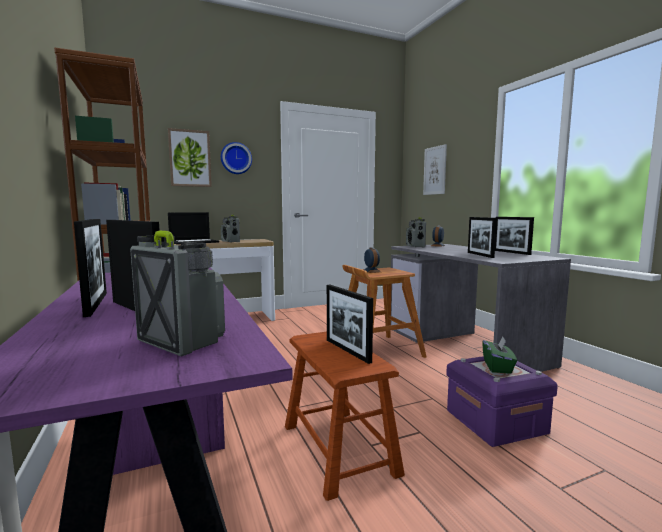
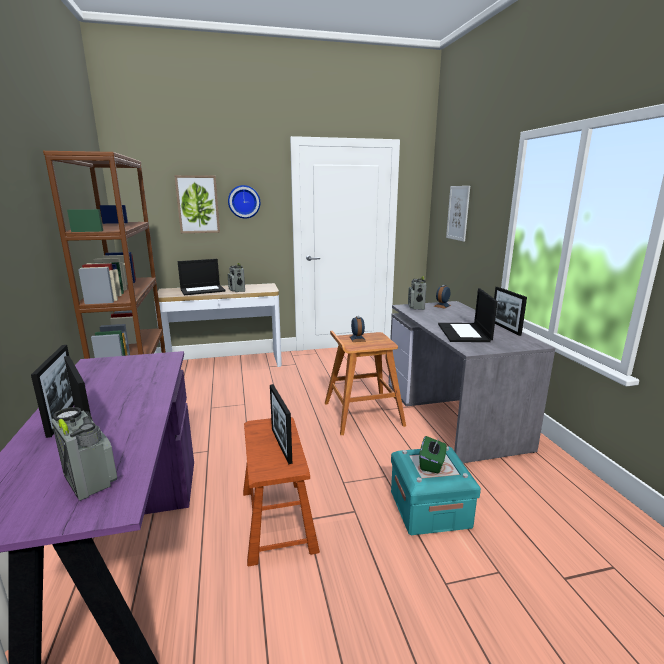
camera: 10 degrees right, 10 degrees up
(480, 255) = (464, 333): picture frame -> laptop
(495, 422) = (429, 509): purple storage box -> turquoise storage box

